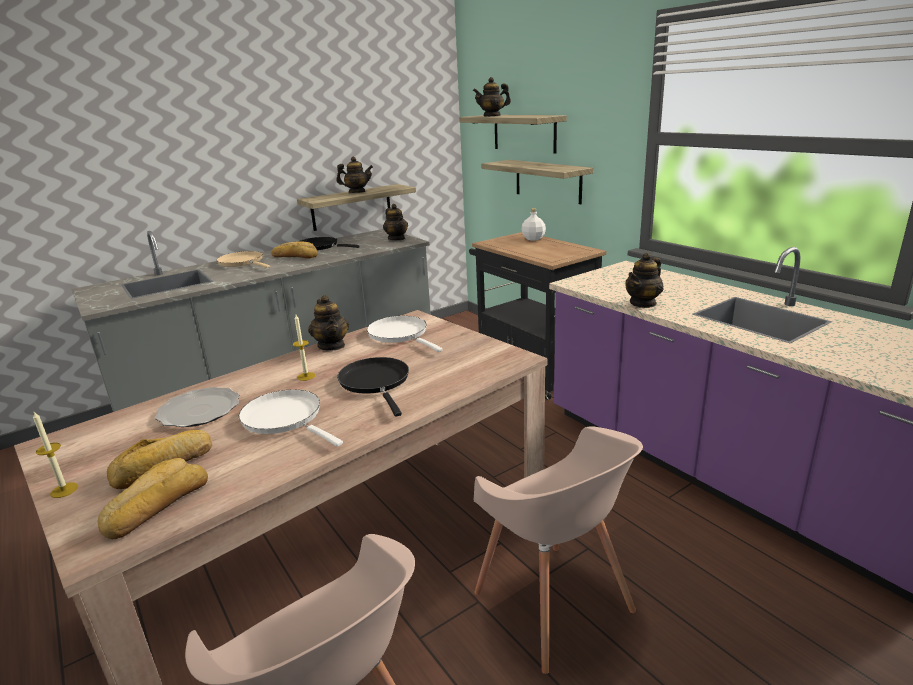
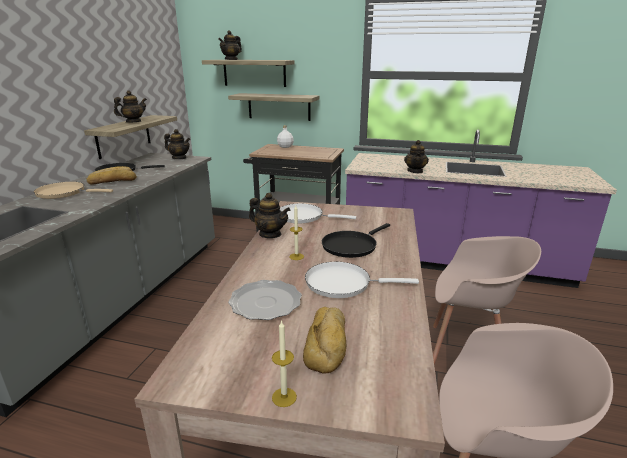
camera: 40 degrees left, 0 degrees up
(155, 505) = (381, 366): bread -> none
(376, 382) = (351, 246): black frying pan -> black frying pan turned 75 degrees counterclockwise

